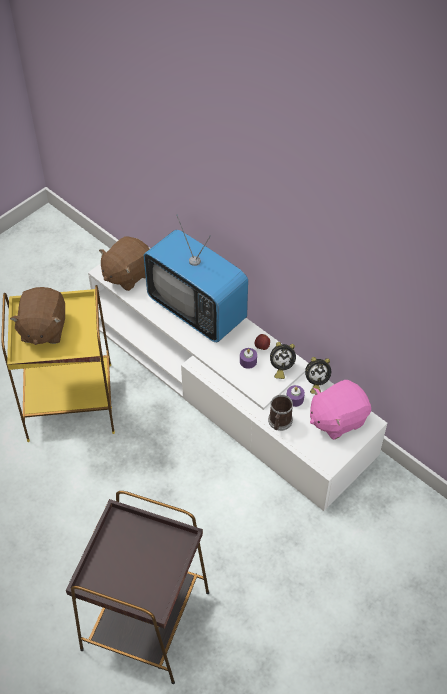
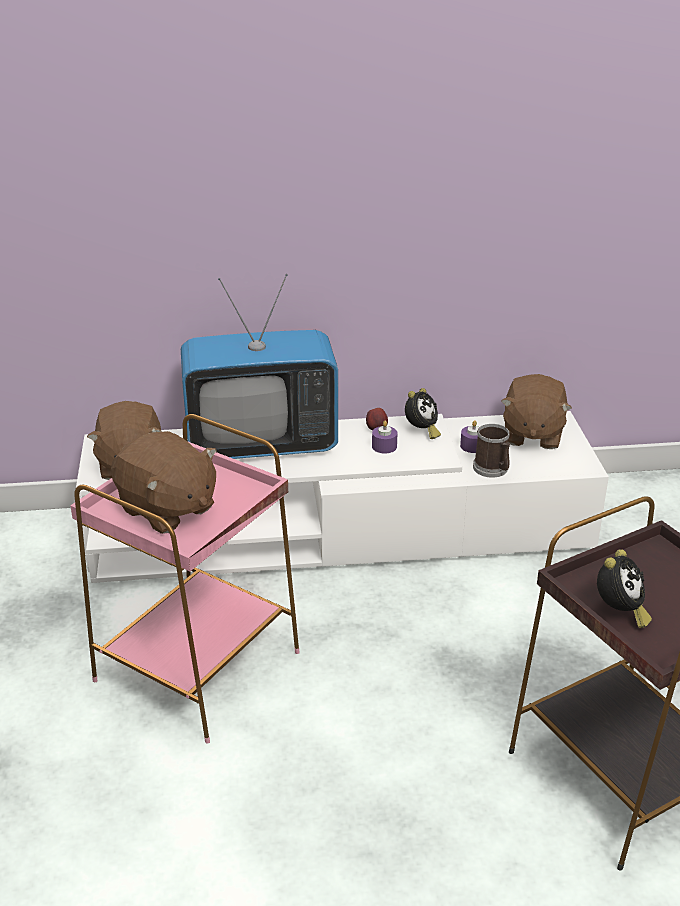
camera: 50 degrees left, 20 degrees down
(71, 402) = (199, 665): yellow side table -> pink side table
(315, 382) = (466, 424): alarm clock -> alarm clock (619, 612)
(337, 419) = (531, 434): pink plush toy -> brown plush toy

